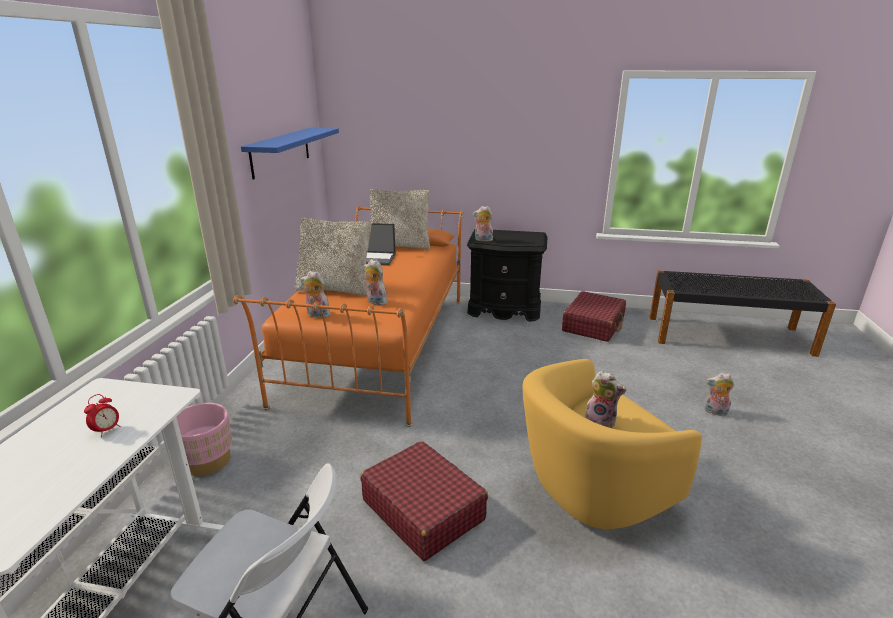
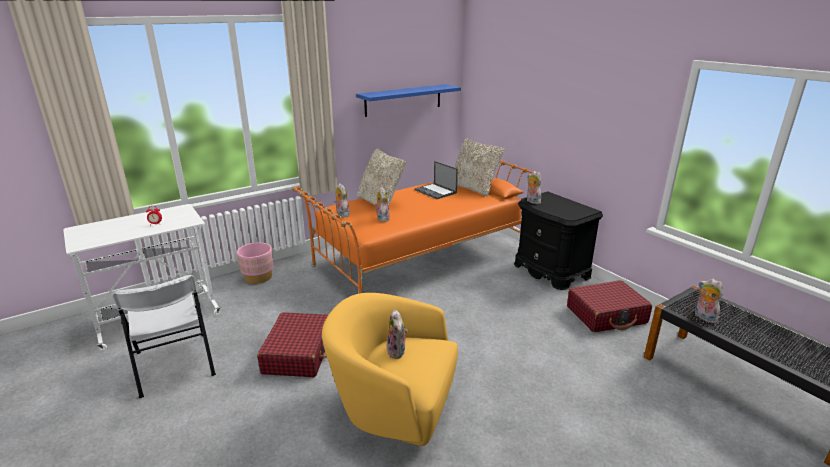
camera: 45 degrees right, 0 degrees up
(715, 412) = (585, 429): plush toy -> plush toy (703, 317)

